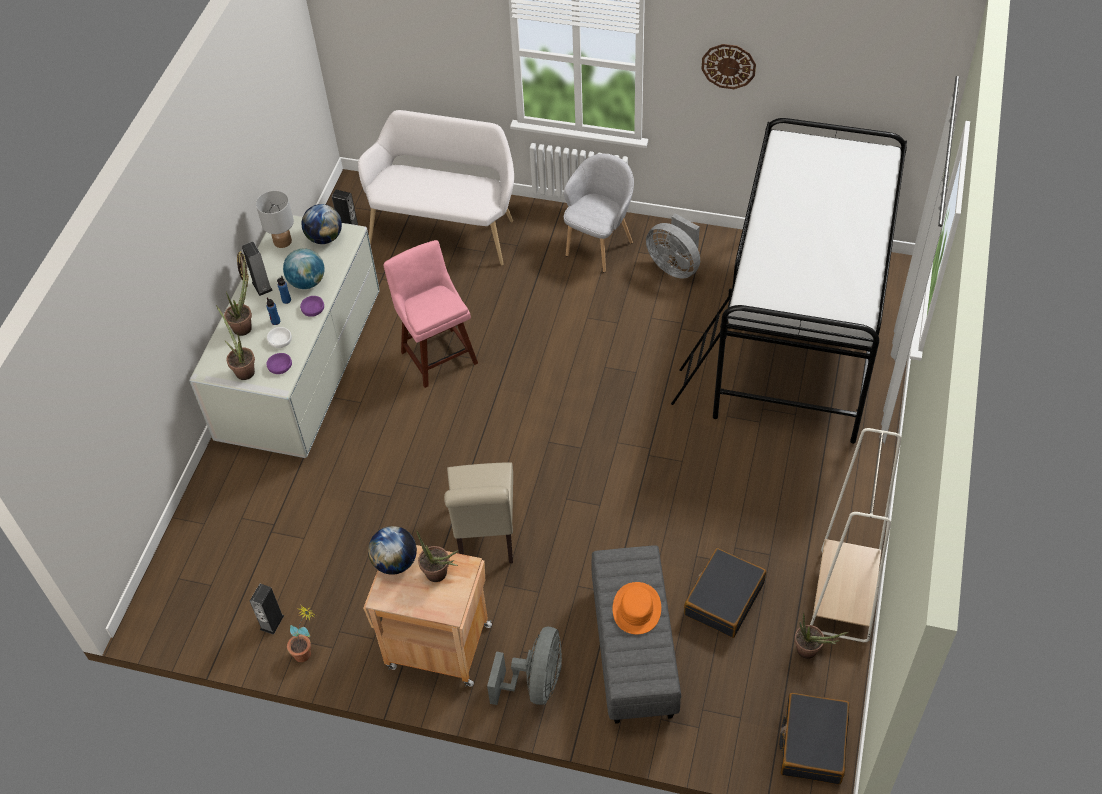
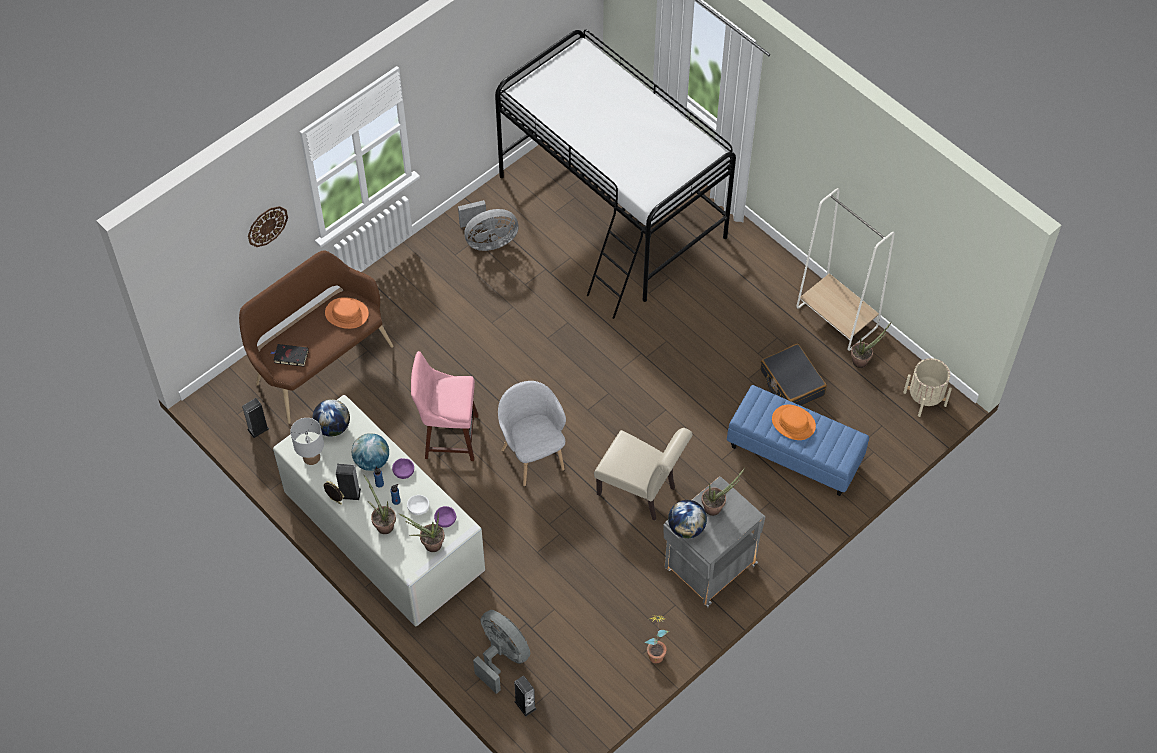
camera: 60 degrees left, 5 degrees up
(272, 622) = (614, 664): speaker -> speaker (525, 705)
(397, 183) = (290, 356): none -> black book
(437, 646) = (709, 568): brown cart -> grey cart
(446, 228) = (319, 363): white bench -> brown bench
(472, 193) = (346, 314): none -> orange hat
(535, 683) = (779, 525): grey fan -> grey fan (501, 656)
(599, 246) = (428, 275): grey armchair -> grey armchair (533, 456)
(635, 650) = (794, 454): grey ottoman -> blue ottoman
(728, 66) = (461, 73): wall clock -> wall clock (267, 226)
(812, 743) = (924, 399): black suitcase -> beige planter

